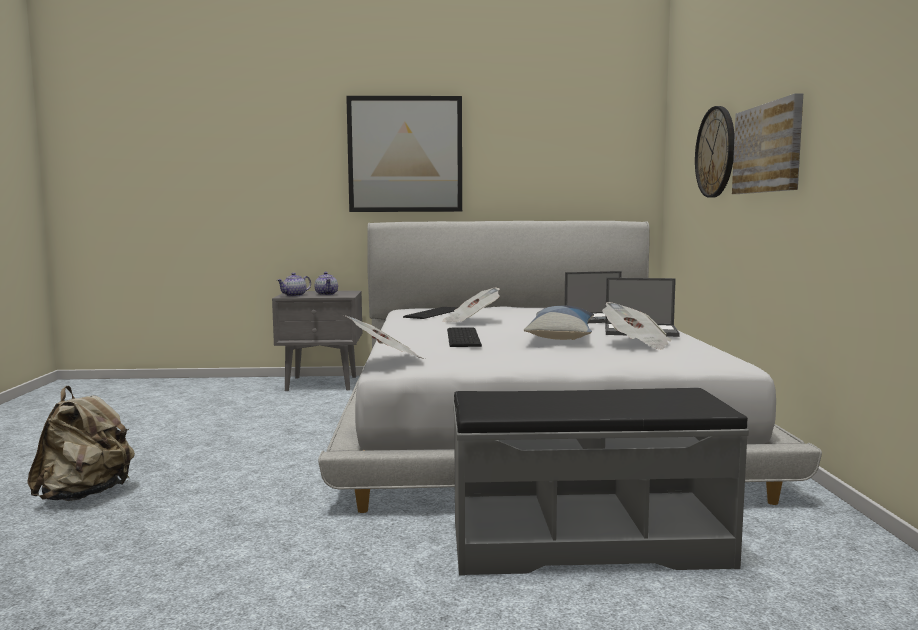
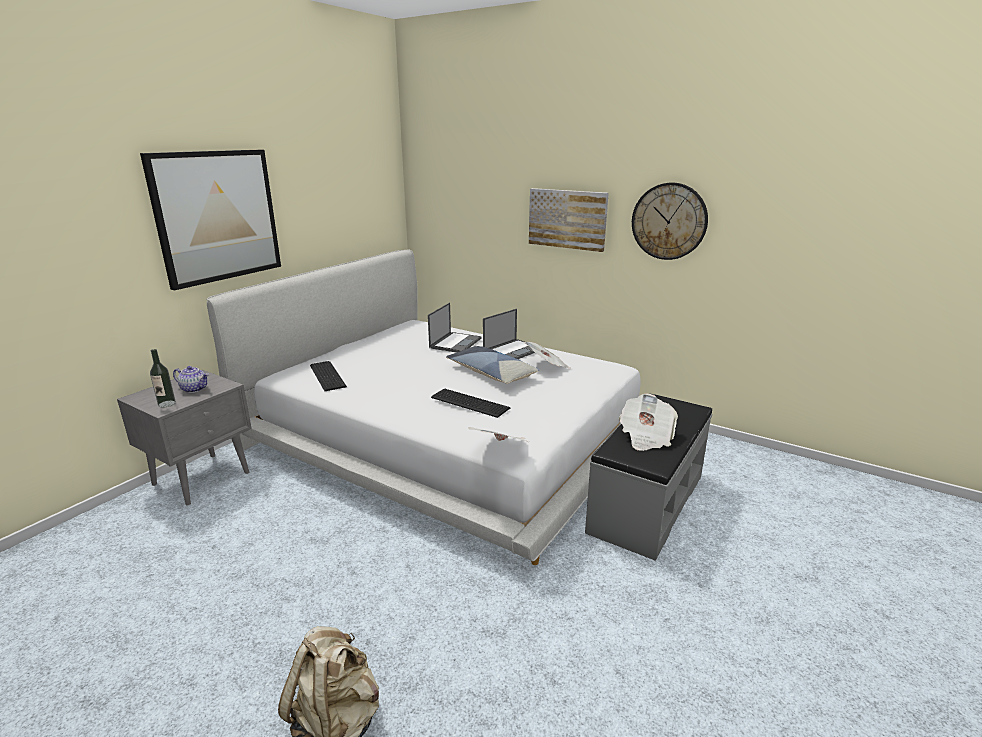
camera: 55 degrees left, 15 degrees up
(294, 295) = (167, 404): teapot -> bottle
(471, 321) = (389, 376): newspaper -> newspaper (645, 436)
(716, 152) = (494, 207): wall clock -> wall clock (669, 221)

